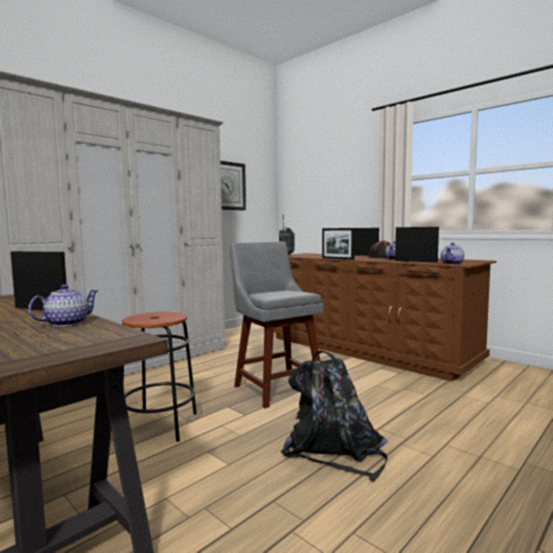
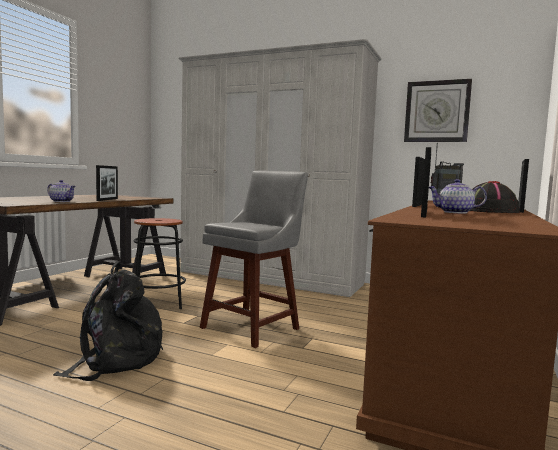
camera: 70 degrees right, 0 degrees up
(452, 263) = (400, 218): teapot -> none

